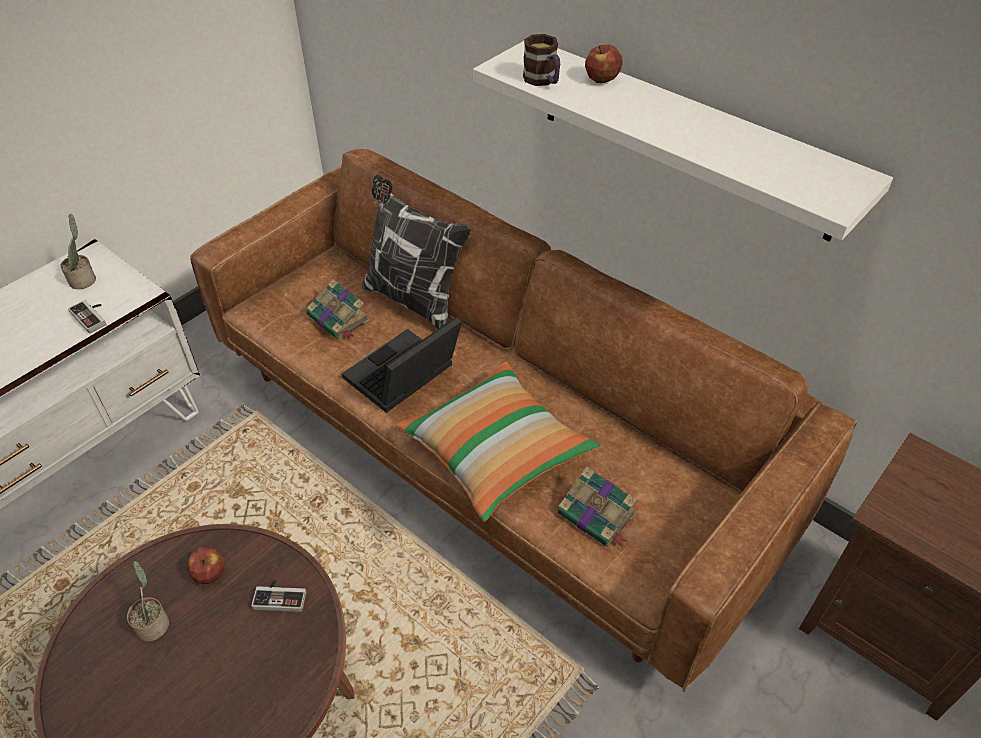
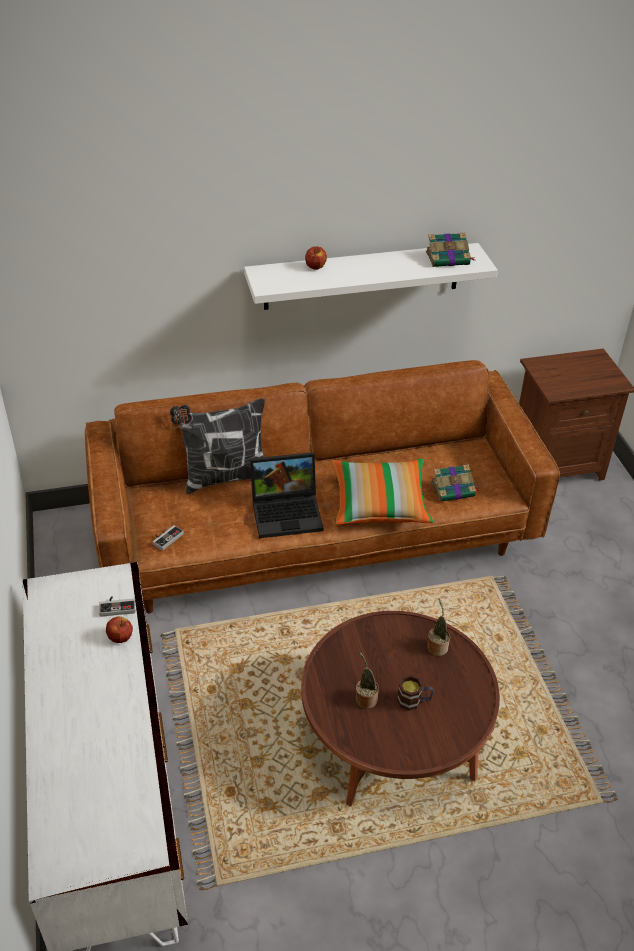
camera: 55 degrees left, 5 degrees down
(84, 280) = (68, 598): potted plant -> potted plant (437, 646)
(210, 573) = (350, 660): apple -> apple (120, 637)
(281, 596) = (392, 636): game controller -> game controller (166, 538)
(339, 319) = (206, 516): book -> book (449, 258)
(403, 378) = (288, 512): laptop -> laptop turned 90 degrees counterclockwise
(543, 81) = (296, 282): mug -> mug (414, 701)

